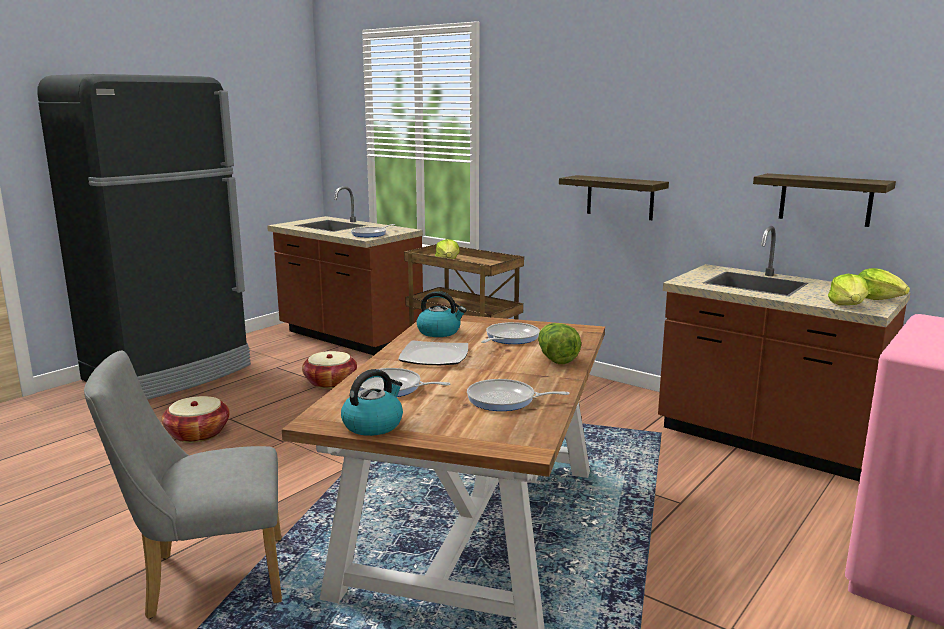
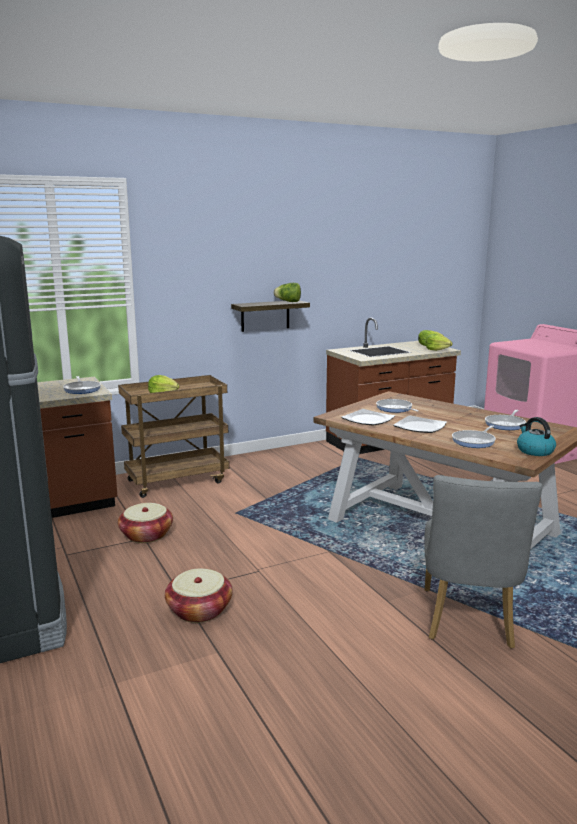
camera: 65 degrees left, 0 degrees up
(439, 332) = (367, 420): kettle -> plate
(556, 359) = (442, 407): lettuce -> lettuce (288, 302)
(825, 199) = (381, 298): shelf -> none

